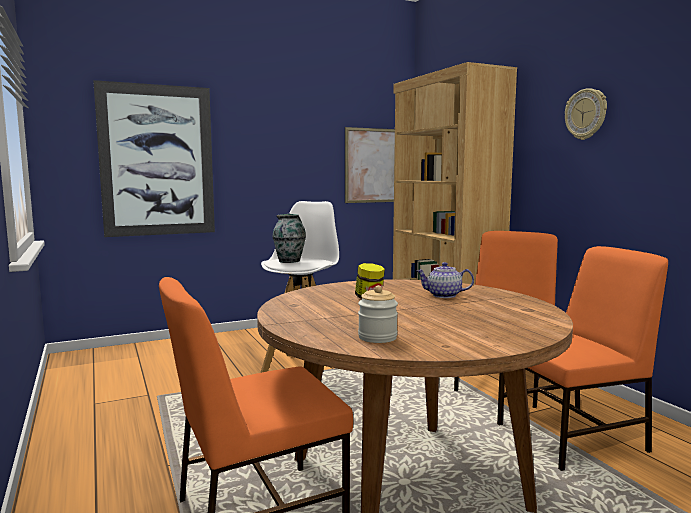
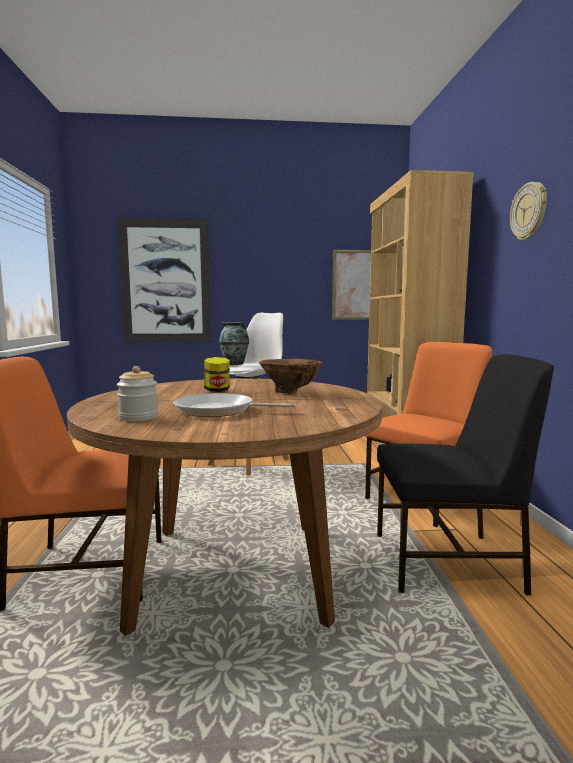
camera: 20 degrees right, 0 degrees up
(432, 322) = (219, 410): none -> frying pan
(443, 295) = (290, 393): teapot -> brown vase
(573, 438) = (449, 563): orange chair -> black chair

